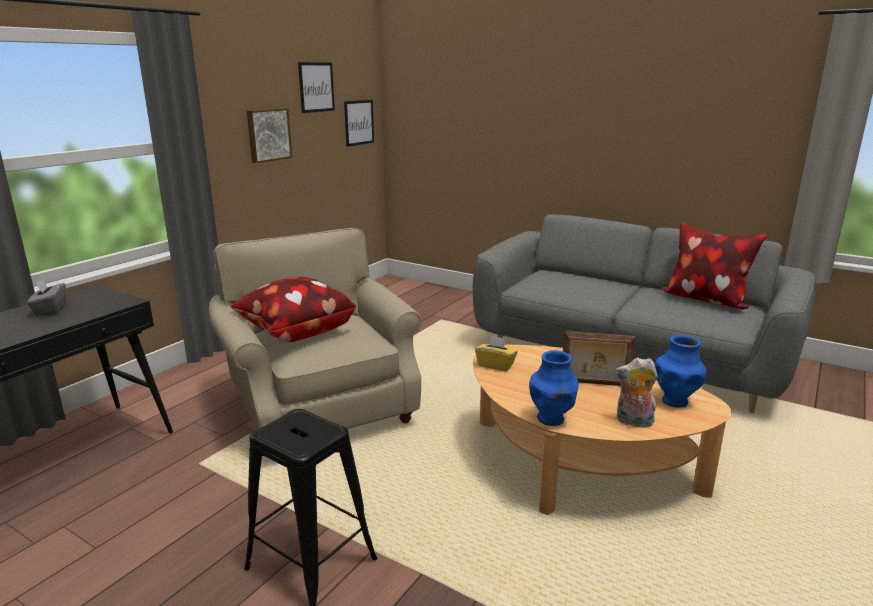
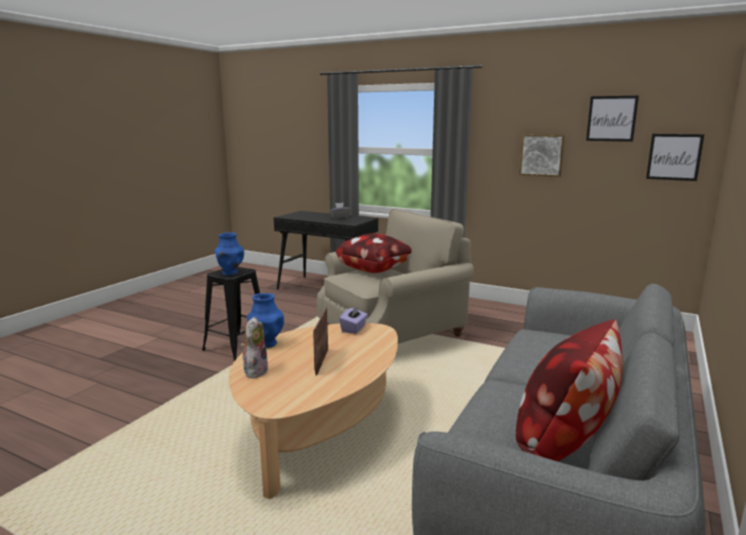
camera: 85 degrees right, 5 degrees down
(496, 365) = (354, 329): yellow tissue box -> purple tissue box
(675, 401) = (285, 392): blue vase -> blue vase (230, 273)

